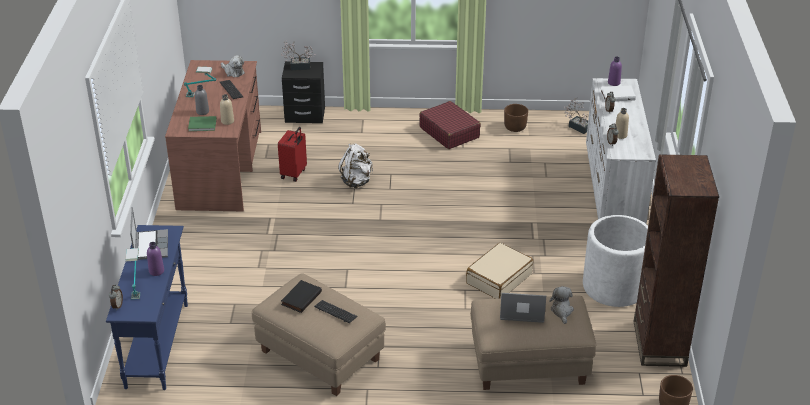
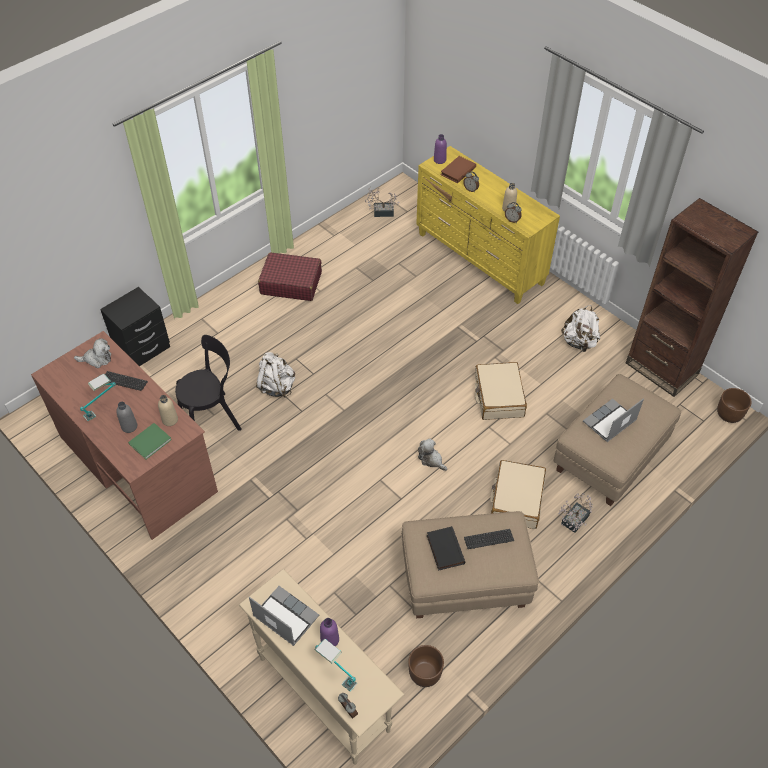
camera: 45 degrees left, 15 degrees up
(157, 345) = (324, 693): blue console table -> beige console table
(294, 174) = (213, 418): red suitcase -> black chair
(297, 66) = (121, 307): potted plant -> potted plant (572, 522)
(421, 340) = (516, 499): none -> beige suitcase
(515, 127) = (336, 244): brown planter -> brown planter (425, 673)
(562, 311) = (631, 399): plush toy -> plush toy (431, 459)
(612, 194) = (480, 259): white dresser -> yellow dresser
(614, 287) = (579, 342): white planter -> white backpack
(617, 95) = (457, 171): white book -> brown book

